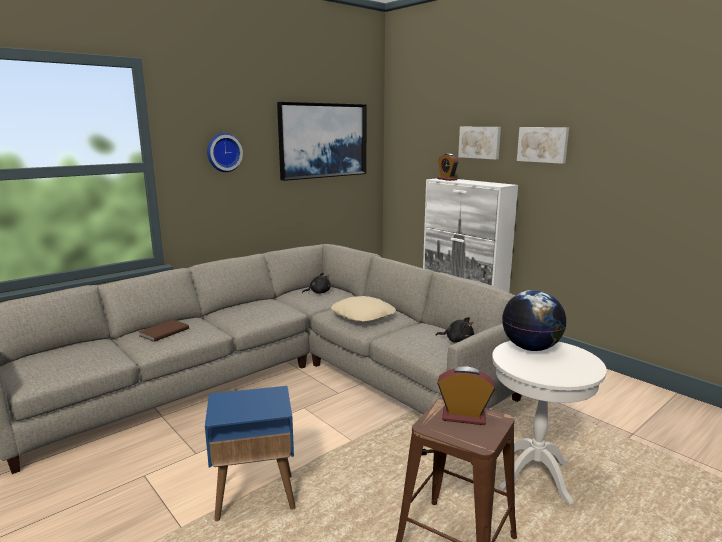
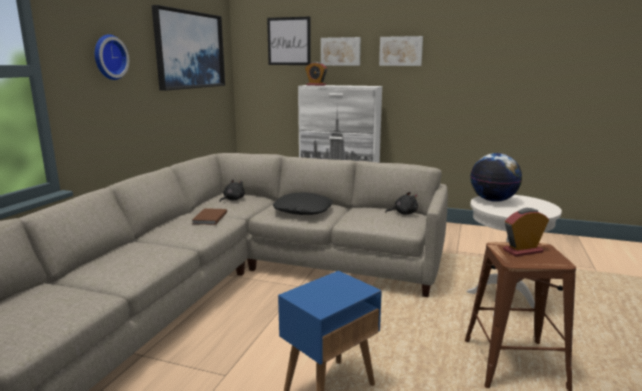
camera: 30 degrees left, 0 degrees up
(163, 332) = (119, 260): brown book -> brown book (209, 218)
(363, 316) = (303, 210): beige pillow -> black pillow
(432, 129) = (289, 41): none -> picture

